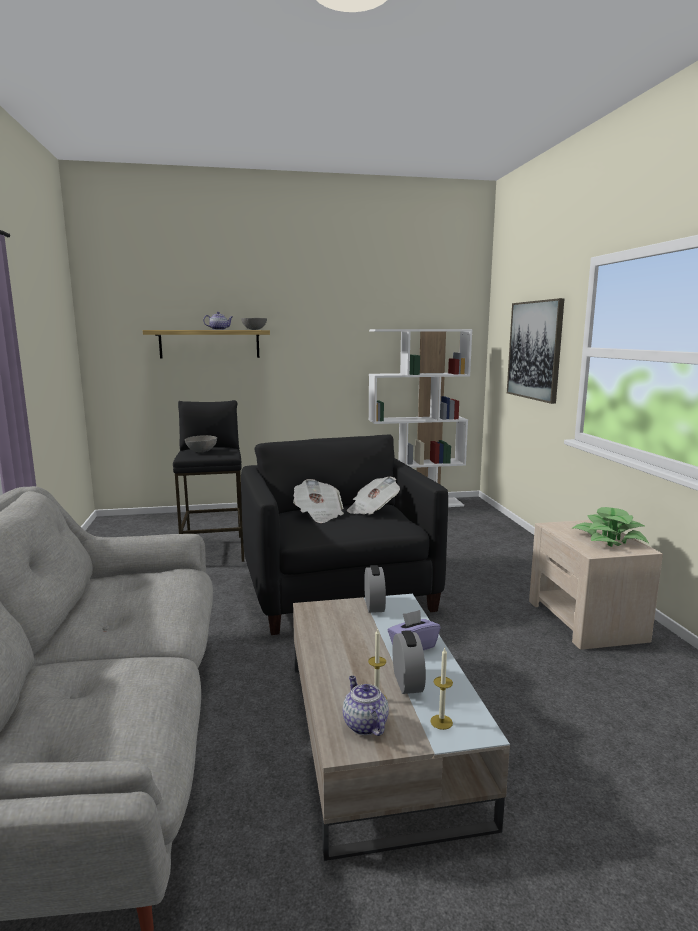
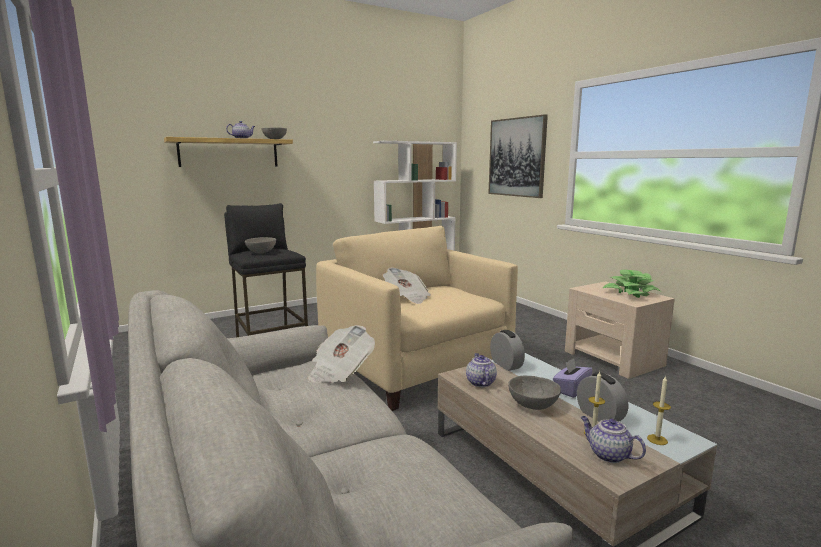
camera: 20 degrees left, 0 degrees up
(324, 620) = (480, 382): none -> teapot
(338, 591) = (416, 366): black armchair -> beige armchair
(348, 655) = (532, 405): none -> grey bowl
(372, 509) = (446, 289): newspaper -> newspaper (340, 371)

